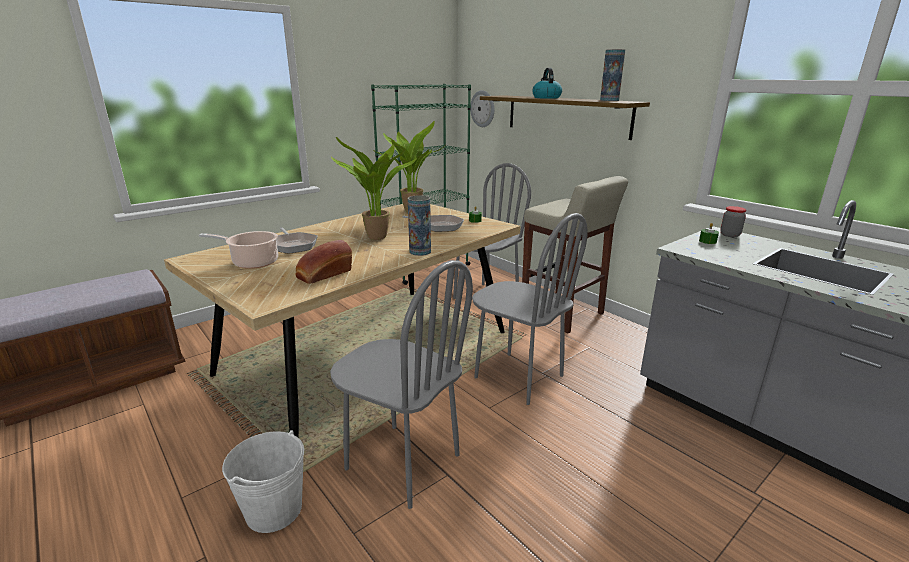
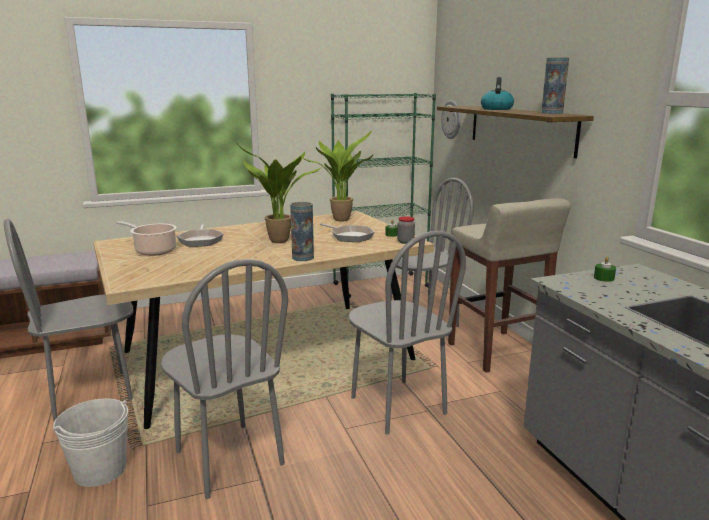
camera: 20 degrees right, 5 degrees down
(202, 430) = (91, 394): none -> grey chair
(323, 274) = (197, 267): bread -> none
(730, 235) = (644, 275): jar -> jar (405, 242)

